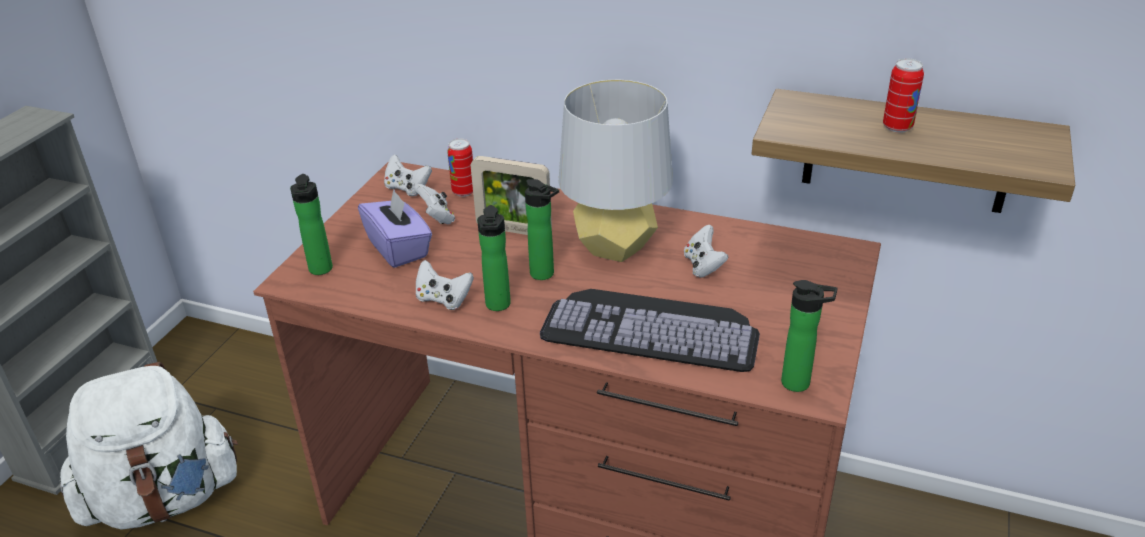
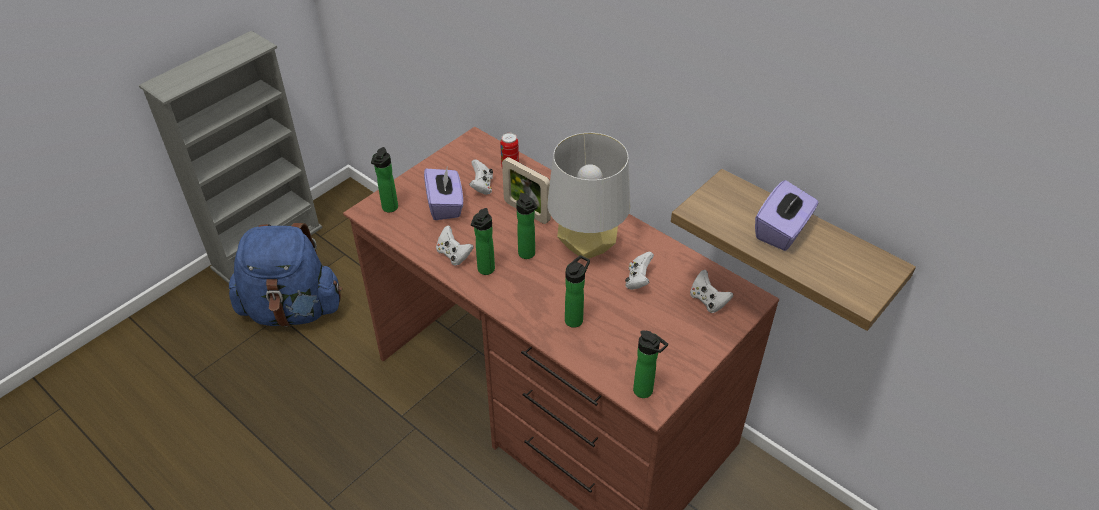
camera: 20 degrees right, 10 degrees up
(164, 498) = (293, 310): white backpack -> blue backpack
(407, 189) = (474, 155): white game controller -> white game controller (708, 301)
(653, 327) = (575, 318): keyboard -> bottle
(897, 127) = (782, 231): can -> purple tissue box

